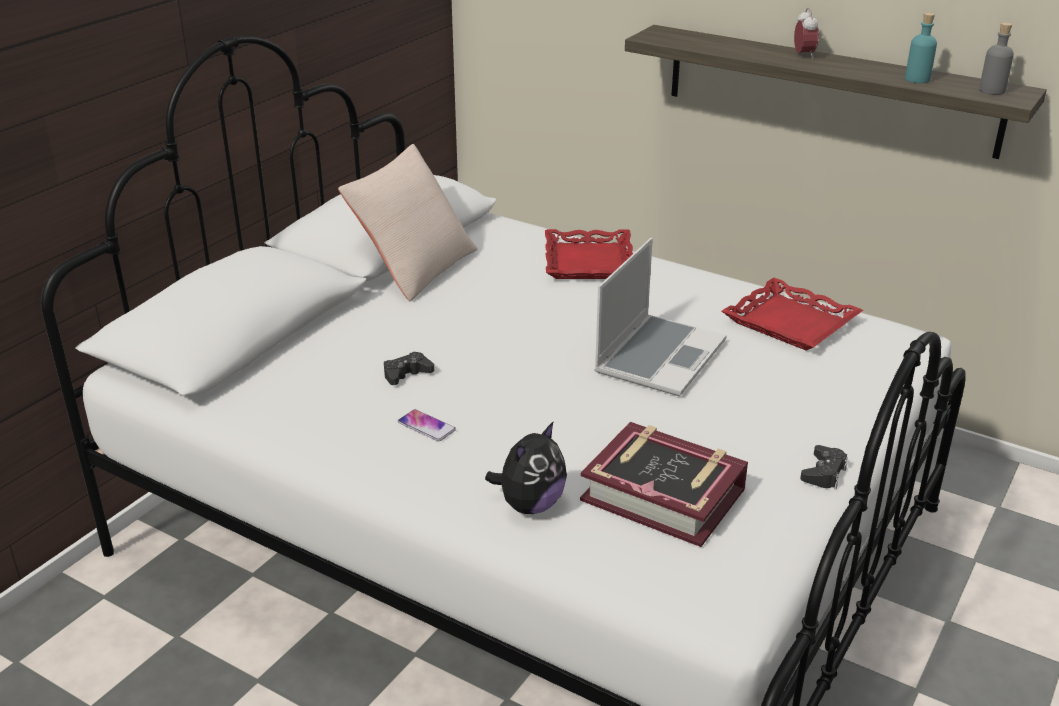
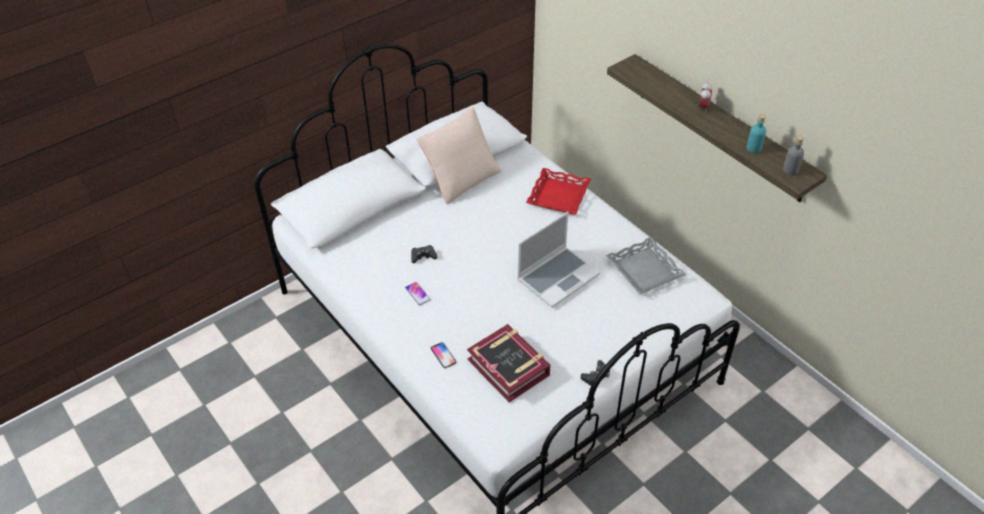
camera: 20 degrees right, 15 degrees up
(530, 505) = (443, 355): plush toy -> phone
(789, 323) = (644, 270): red tray -> grey tray

